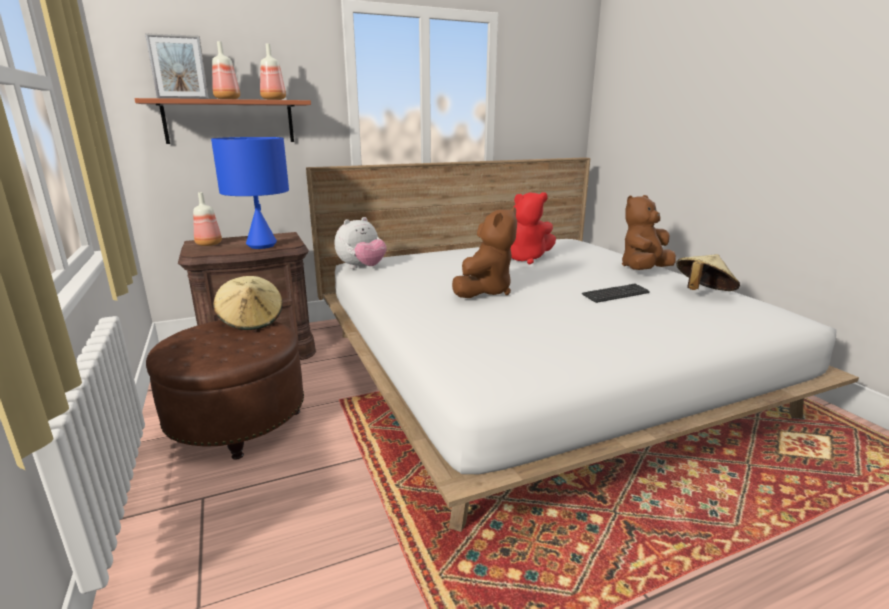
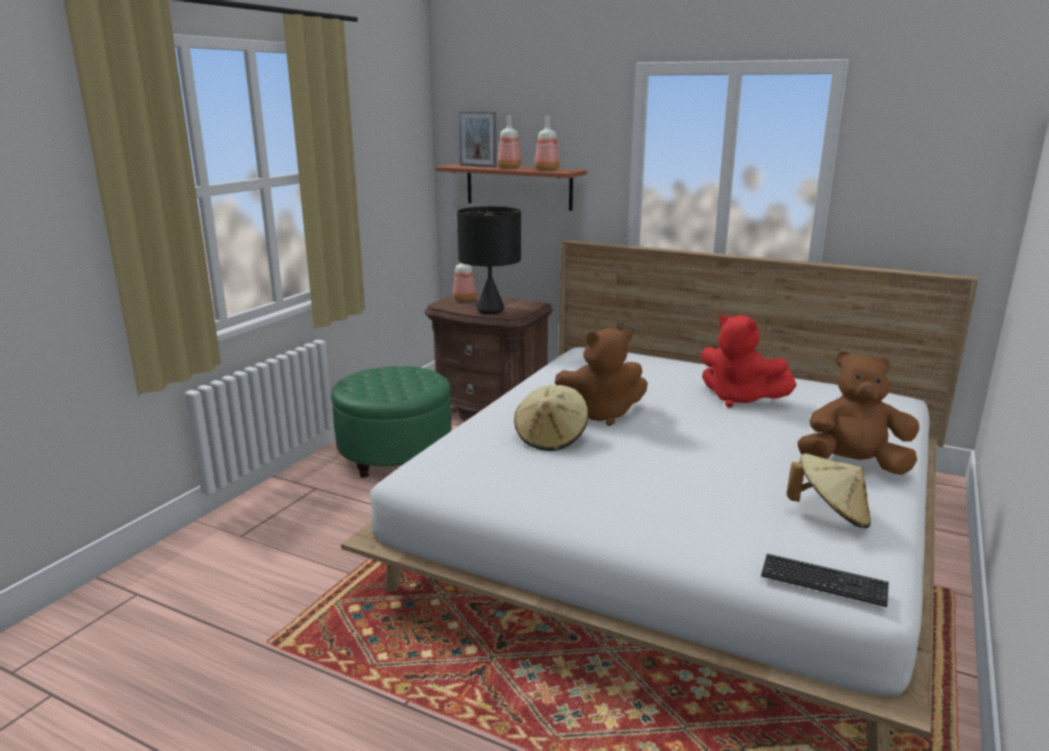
camera: 50 degrees right, 0 degrees up
(238, 423) = (395, 456): brown ottoman -> green ottoman
(251, 321) = (430, 375): beige hat -> beige hat (551, 438)
(261, 246) = (490, 311): blue table lamp -> black table lamp
(362, 268) = (573, 356): plush toy -> none
(615, 294) = (713, 470): keyboard -> keyboard (823, 582)

